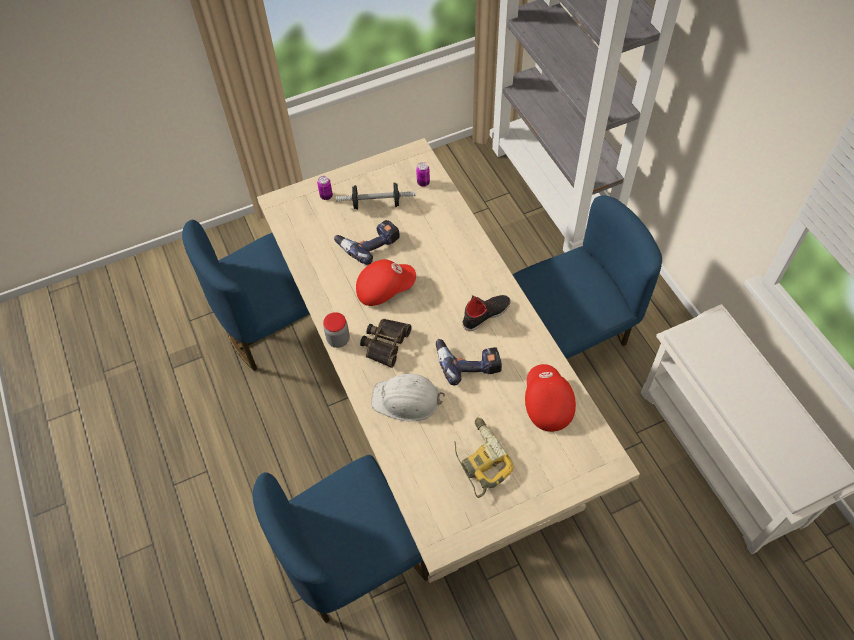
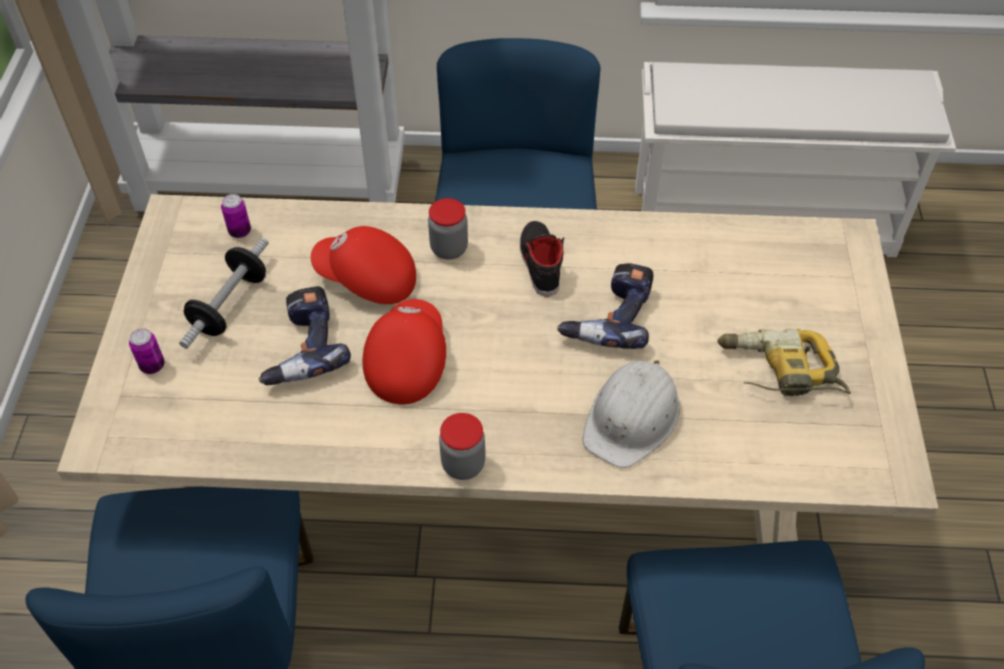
camera: 65 degrees left, 5 degrees down
(385, 343) = (511, 404): binoculars -> none
(468, 271) = (449, 249): none -> jar
(546, 403) = (726, 261): red cap -> red cap (366, 280)

